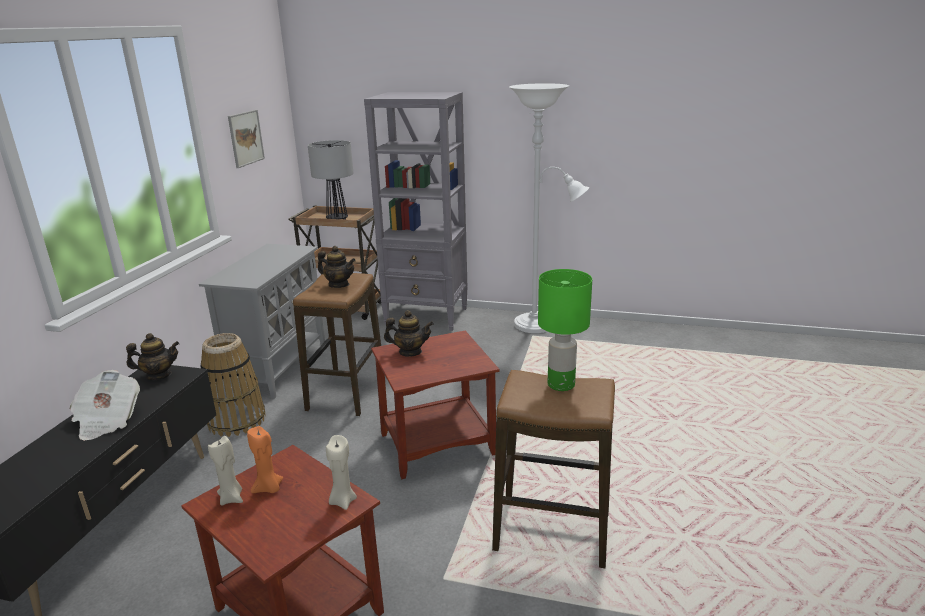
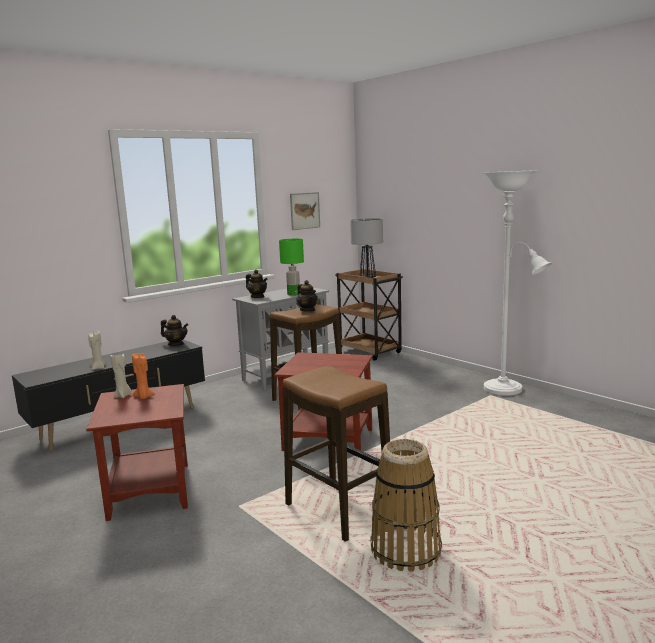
camera: 35 degrees right, 10 degrees down
(107, 420) = (128, 357): newspaper -> none
(237, 420) = (230, 395): basket -> basket (405, 550)
(342, 501) = (166, 411): beige candle -> beige candle (98, 368)
(410, 352) = (316, 358): teapot -> teapot (257, 297)
(427, 316) = (422, 367): grey bookcase -> none
(561, 384) = (345, 378): green table lamp -> green table lamp (294, 294)

